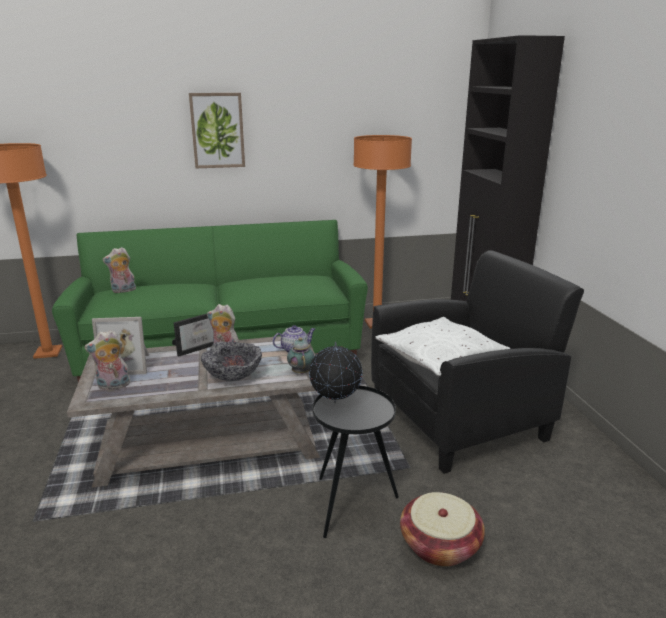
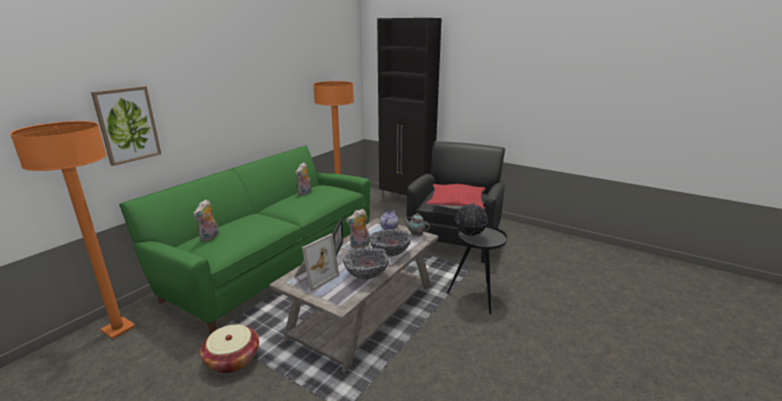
camera: 45 degrees left, 0 degrees up
(113, 386) = (335, 291): plush toy -> plush toy (304, 193)
(165, 386) = (366, 275): none -> bowl
(217, 130) = (224, 89): picture -> picture (127, 125)
(440, 356) = (456, 203): white pillow -> red pillow
(440, 545) = (528, 289): basket -> basket (232, 359)

